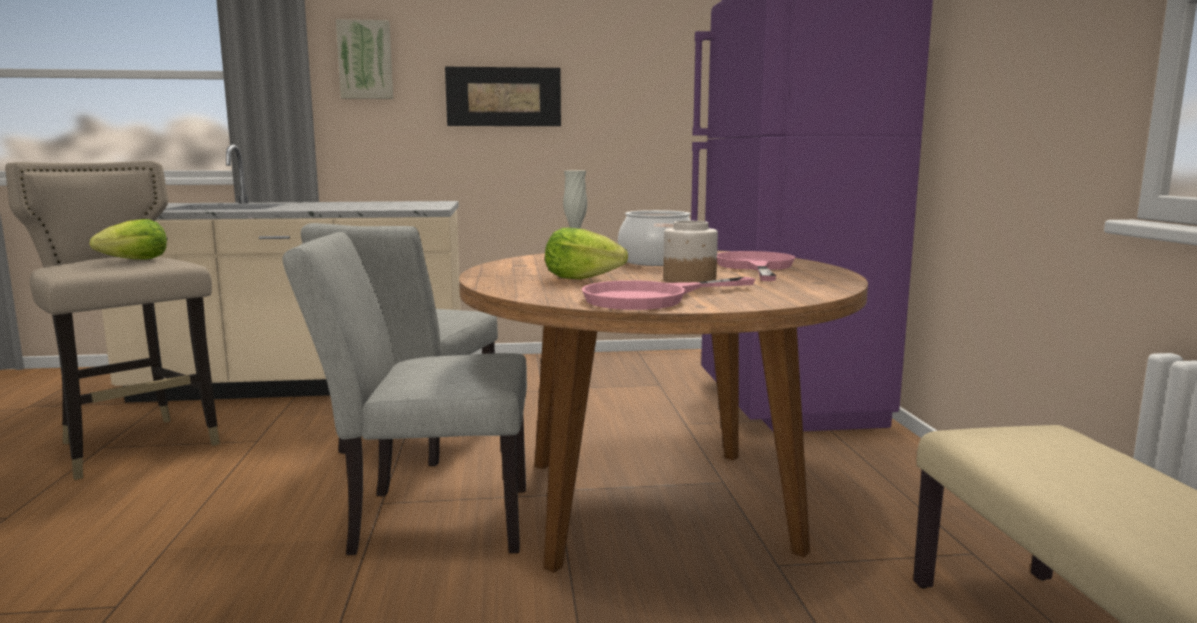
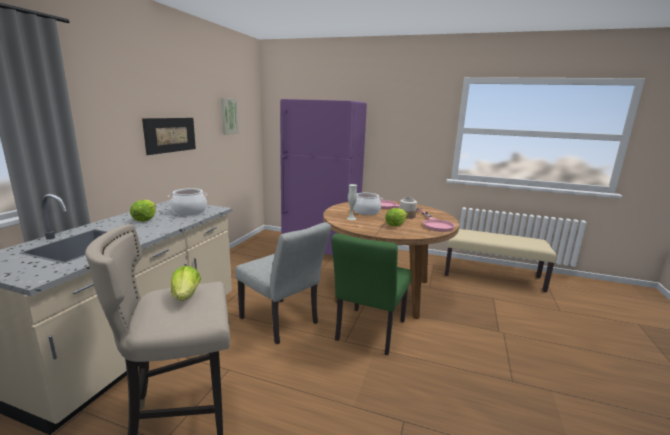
camera: 65 degrees left, 5 degrees up
(342, 204) = (145, 219): none -> lettuce
(365, 60) = (96, 115): picture -> picture (228, 116)
(401, 206) = (189, 211): none -> cooking pot
(426, 520) = (368, 333): grey chair -> green chair

